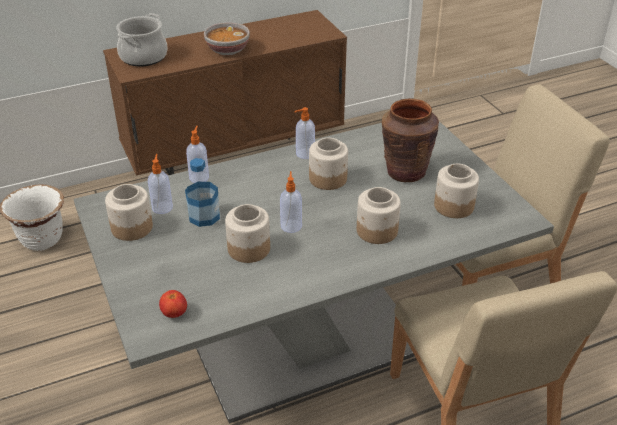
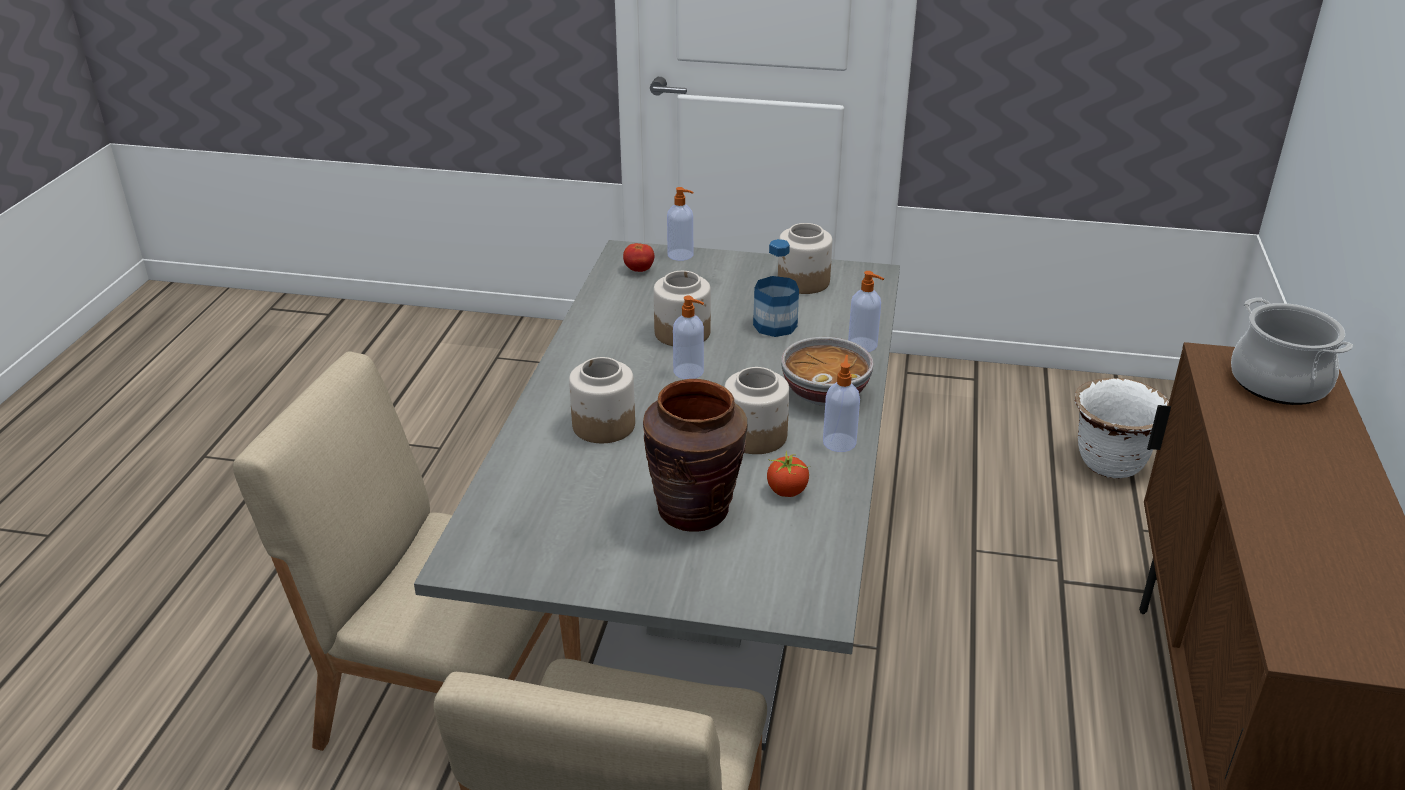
camera: 125 degrees right, 5 degrees down
(162, 207) = (823, 307): soap dispenser -> soap dispenser (681, 255)
(227, 50) = (1266, 475): bowl -> bowl (824, 392)
(360, 154) = (787, 491): none -> tomato
(453, 206) = (570, 513): jar -> none

